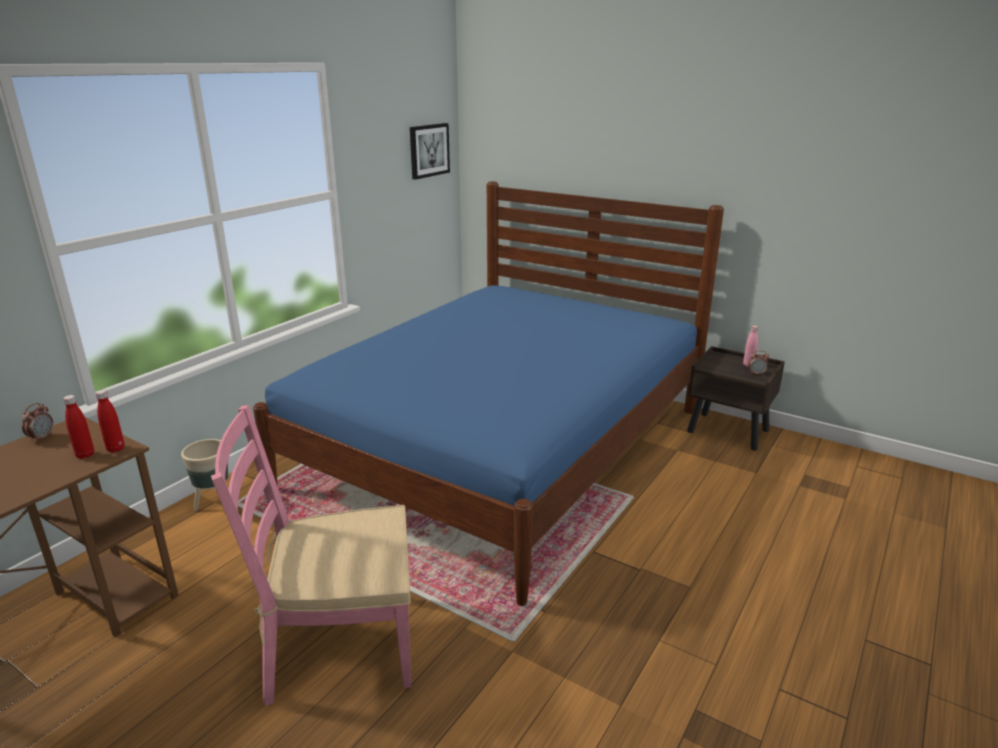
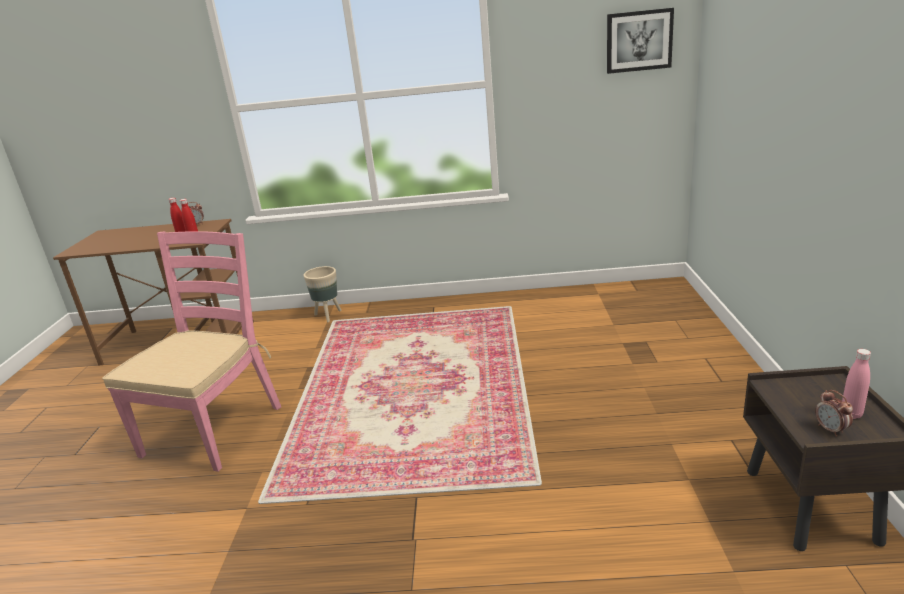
camera: 60 degrees right, 0 degrees up
(339, 647) = (213, 430): pink chair -> pink chair turned 60 degrees clockwise
(503, 447) = (533, 374): blue bed -> none

